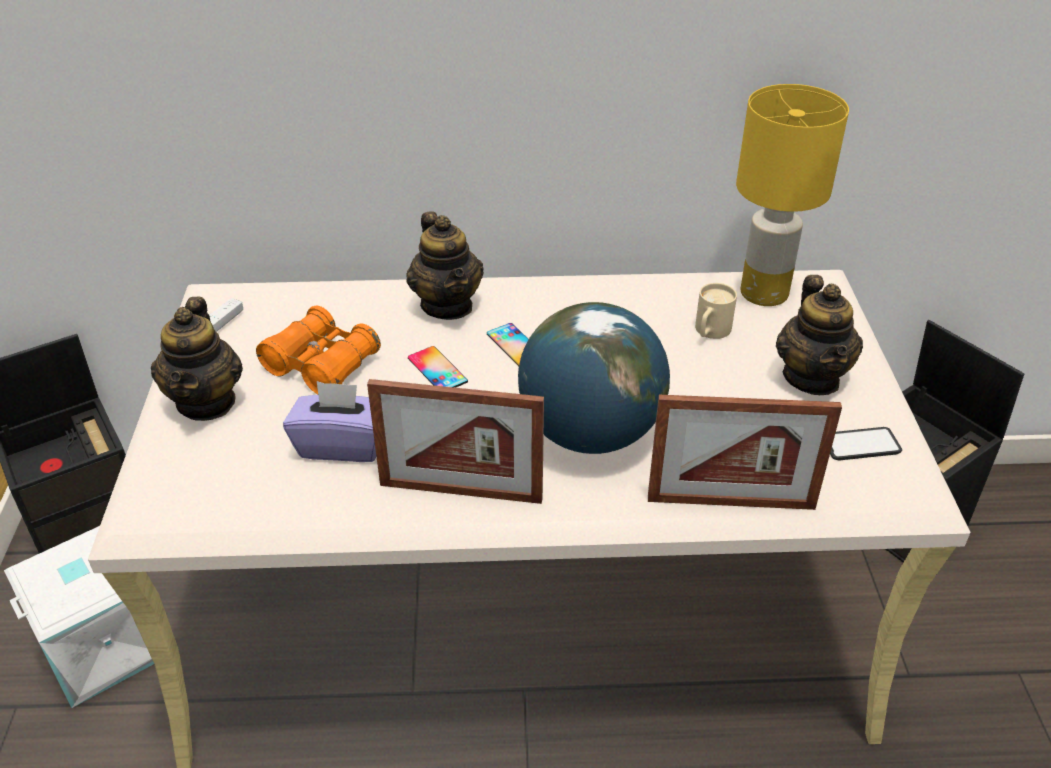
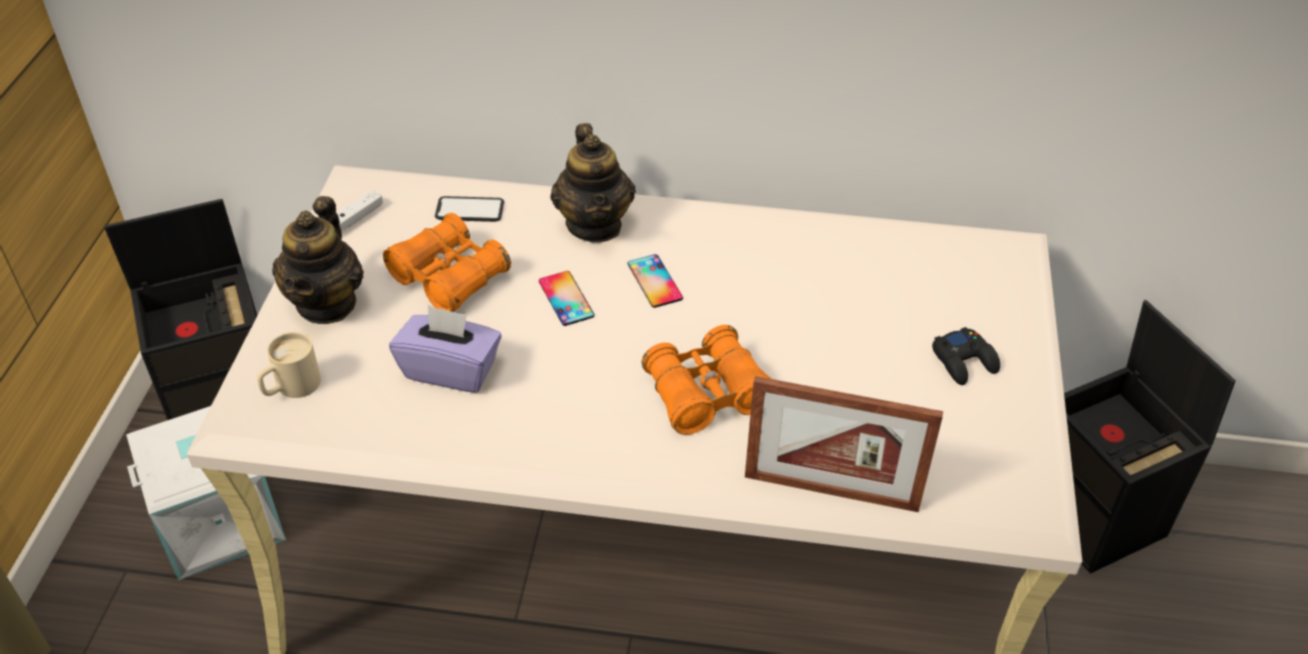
camera: 10 degrees right, 5 degrees up
(460, 492) = (556, 438): picture frame -> none
(591, 434) = (707, 394): globe -> orange binoculars
(710, 332) = (868, 293): beige mug -> beige mug (291, 388)
(765, 294) = (945, 254): yellow table lamp -> none
(812, 377) = (964, 361): teapot -> black game controller
(860, 445) = (992, 447): phone -> phone (469, 210)

